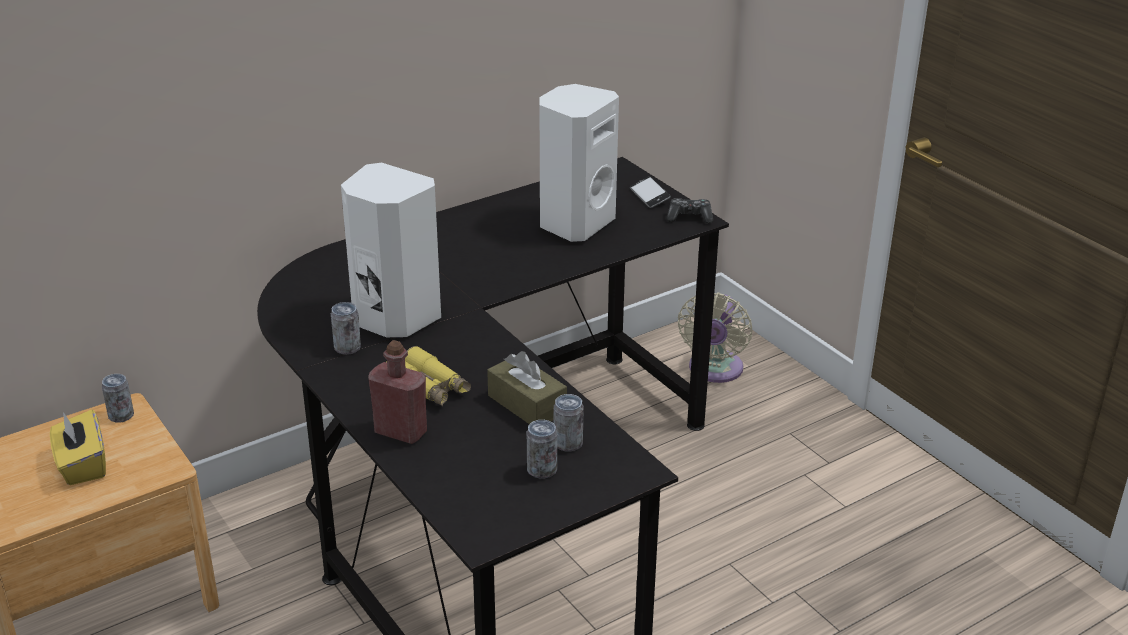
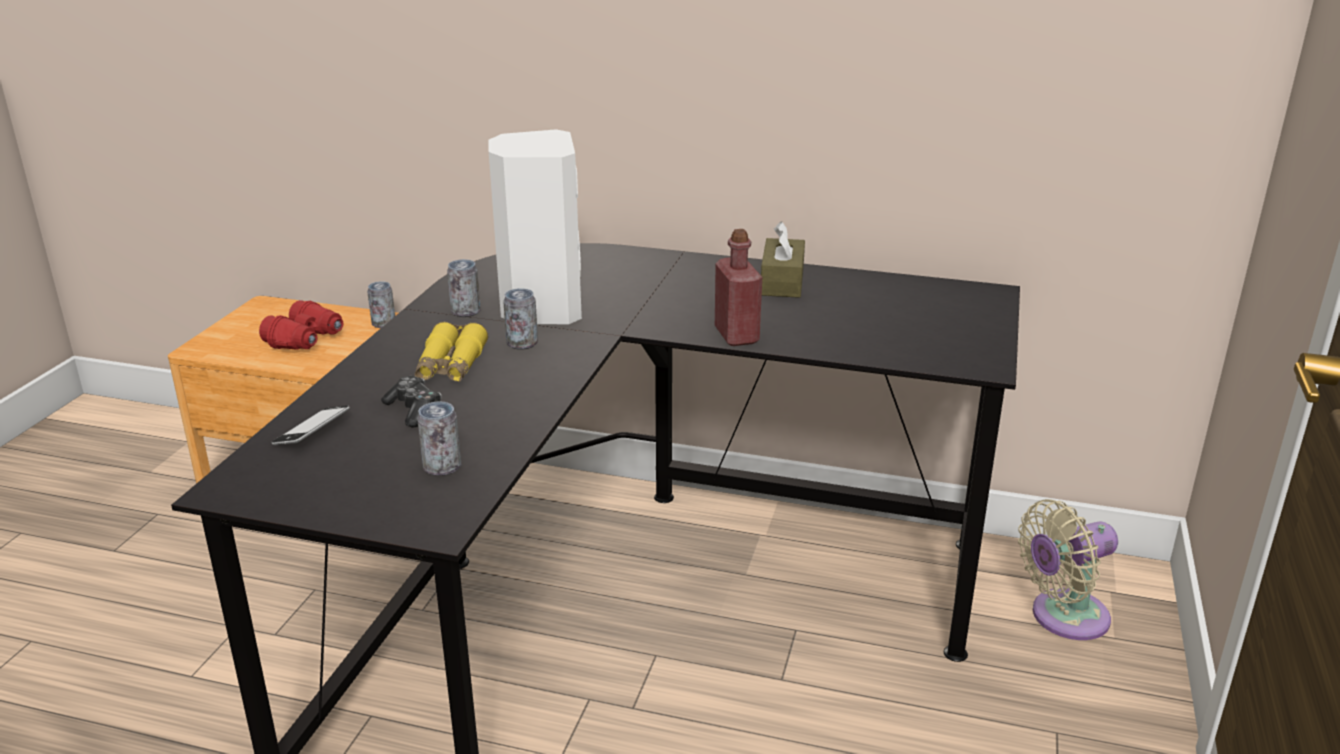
camera: 50 degrees right, 5 degrees down
(82, 465) = (307, 339): yellow tissue box -> red binoculars
(400, 432) = (362, 383): red bottle -> red bottle (736, 335)
(527, 404) = (484, 420): brown tissue box -> brown tissue box (782, 282)
(542, 470) = (377, 472): can -> can (522, 343)
(574, 223) = (845, 314): white speaker -> none
(649, 196) = (974, 326): phone -> phone (312, 432)
(689, 217) = (979, 360): game controller -> game controller (414, 410)

